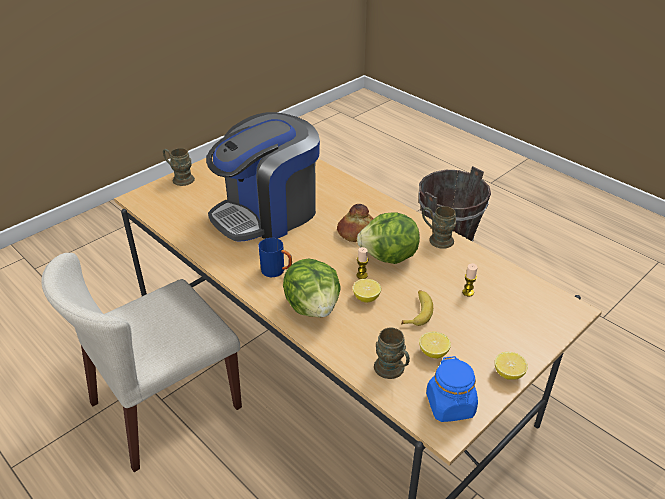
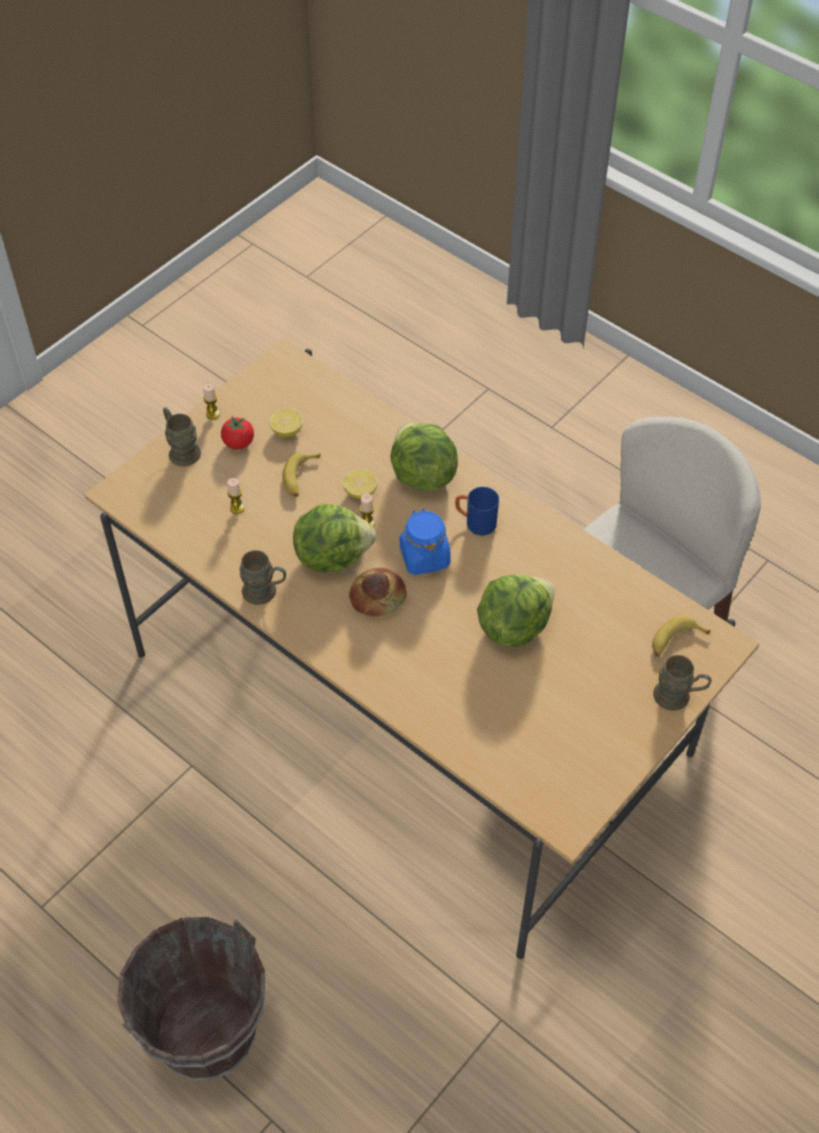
camera: 175 degrees right, 15 degrees up
(166, 201) = (675, 641): none -> banana
(267, 213) = (513, 626): coffee machine -> lettuce
(392, 371) = (330, 409): brown mug -> brown mug (181, 450)
(450, 406) = (276, 380): blue jar -> blue jar (424, 557)
(477, 344) = (238, 443): none -> tomato
(508, 373) = (212, 414): lemon -> candle

